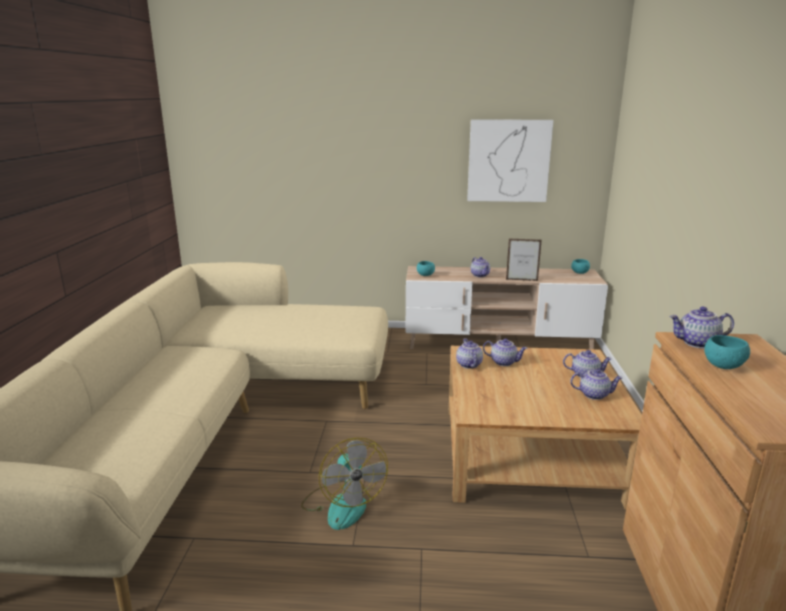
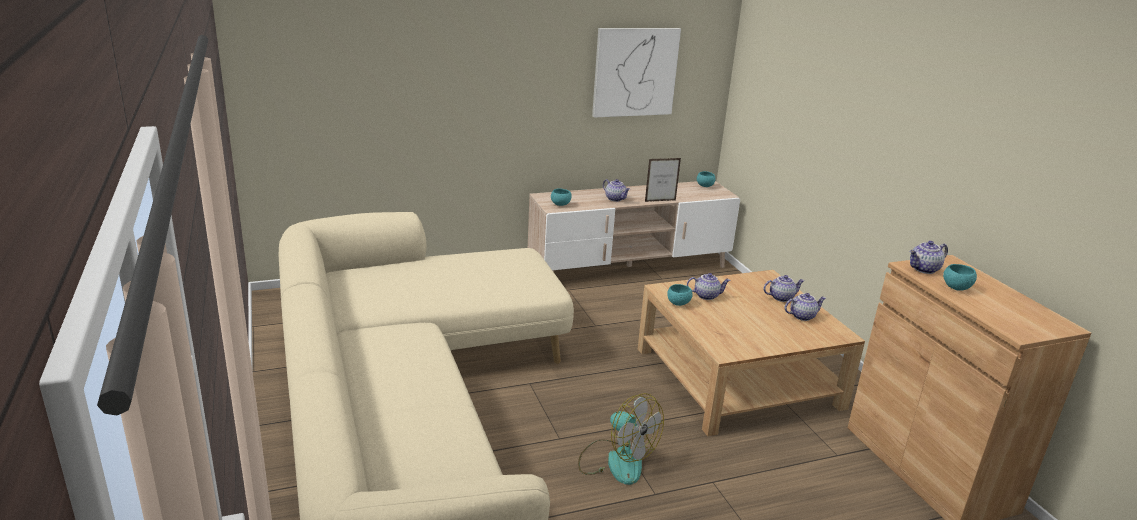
camera: 25 degrees left, 5 degrees up
(468, 364) = (678, 303): teapot -> turquoise bowl

